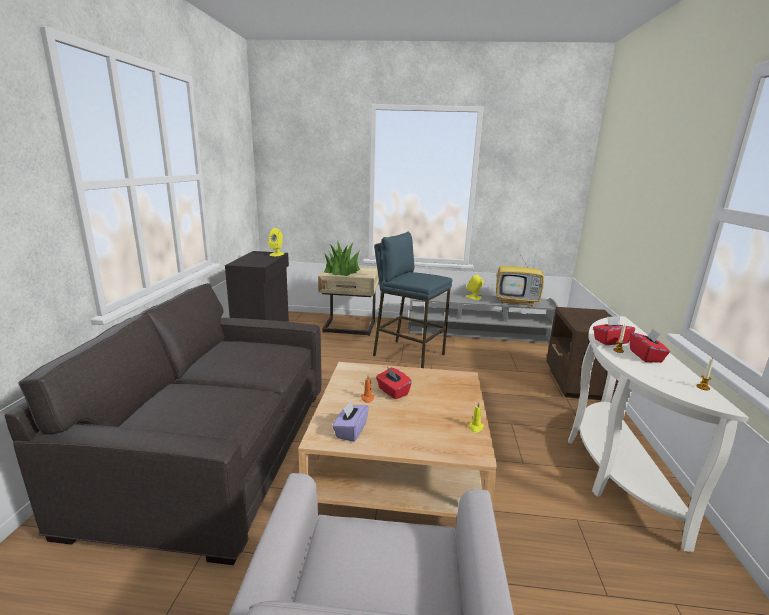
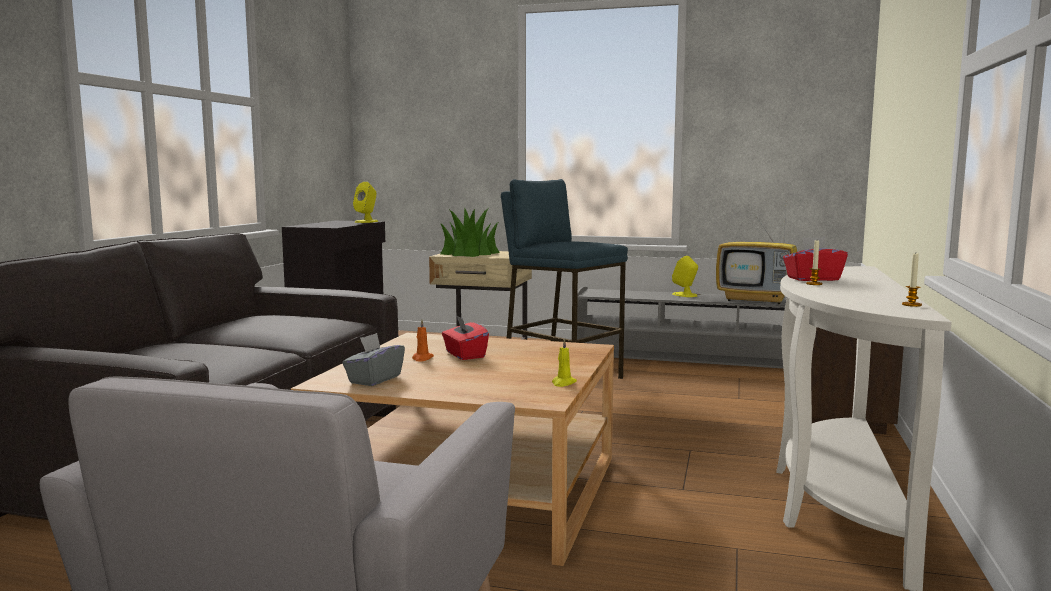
camera: 10 degrees right, 10 degrees down
(350, 431) = (374, 379): purple tissue box -> grey tissue box
(646, 356) = (854, 287): red tissue box -> none

